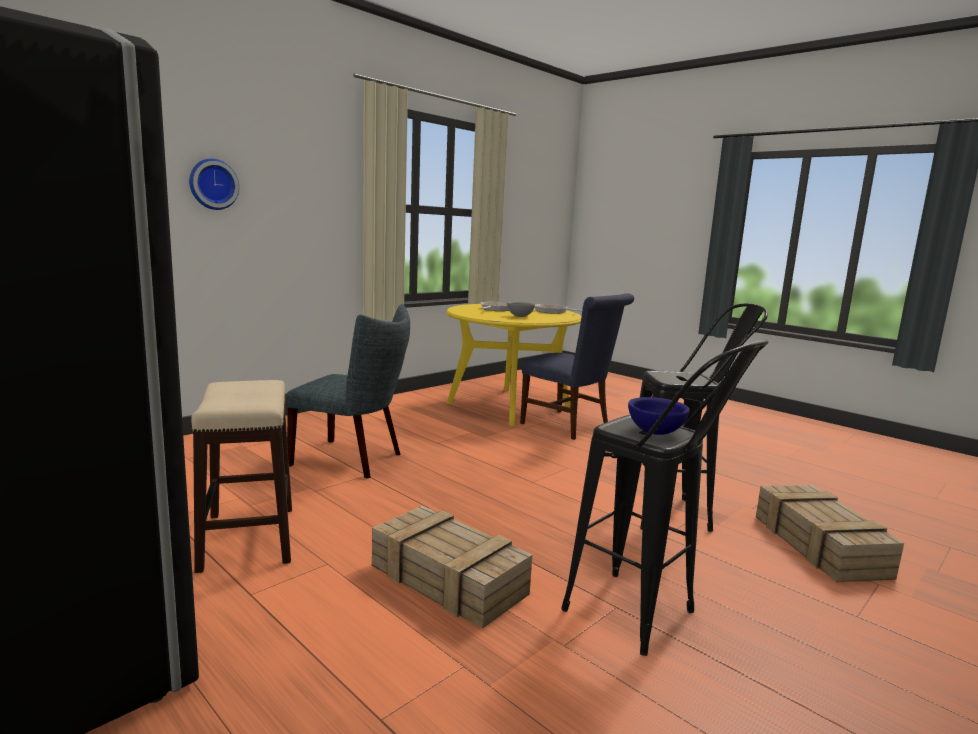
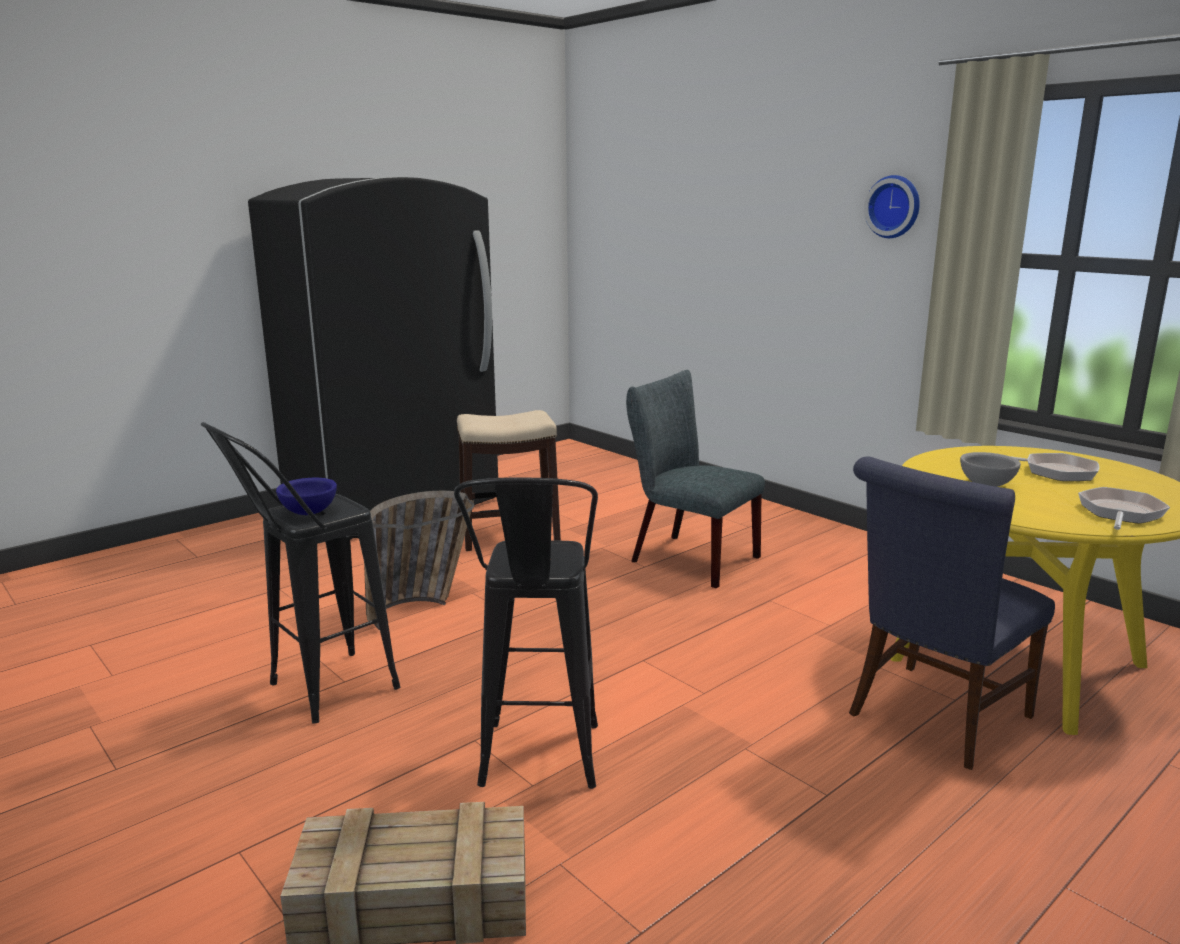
camera: 95 degrees right, 5 degrees up
(212, 184) = (774, 234): wall clock -> wall clock (894, 207)
(353, 460) = (687, 558): grey chair -> grey chair turned 105 degrees clockwise
(450, 580) = (420, 608): crate -> basket

